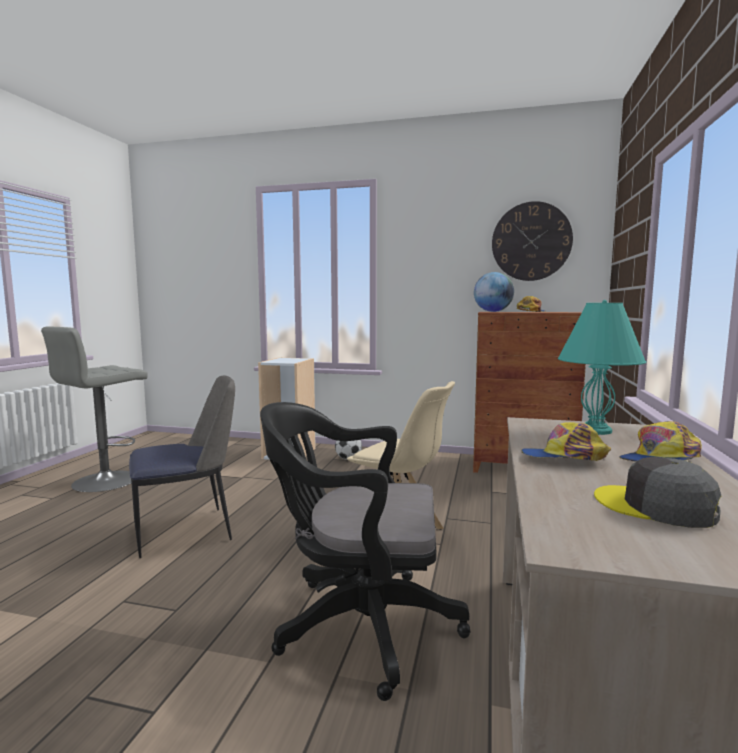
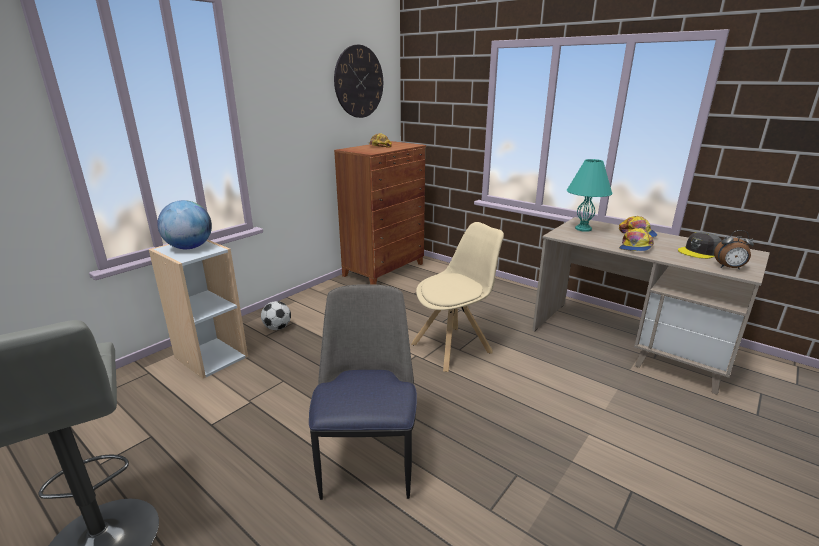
camera: 65 degrees left, 15 degrees up
(358, 625) = (560, 391): black office chair -> none
(493, 311) = (354, 149): globe -> globe (189, 247)
(585, 531) = (729, 268): none -> alarm clock

